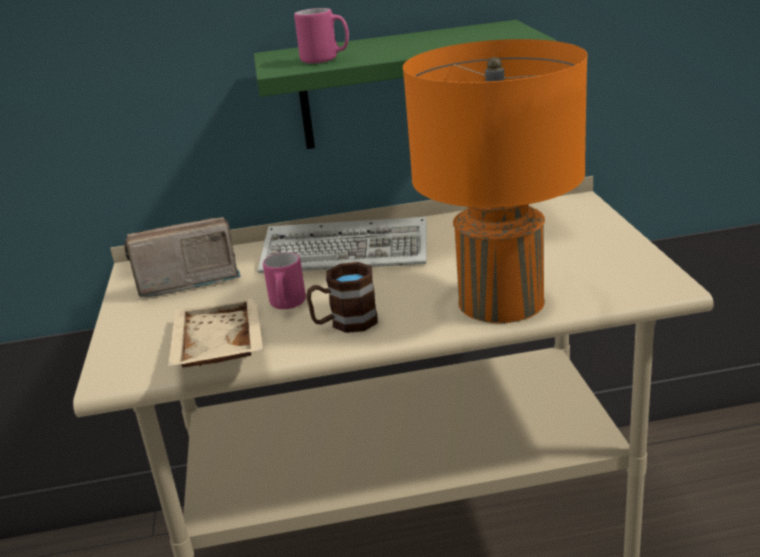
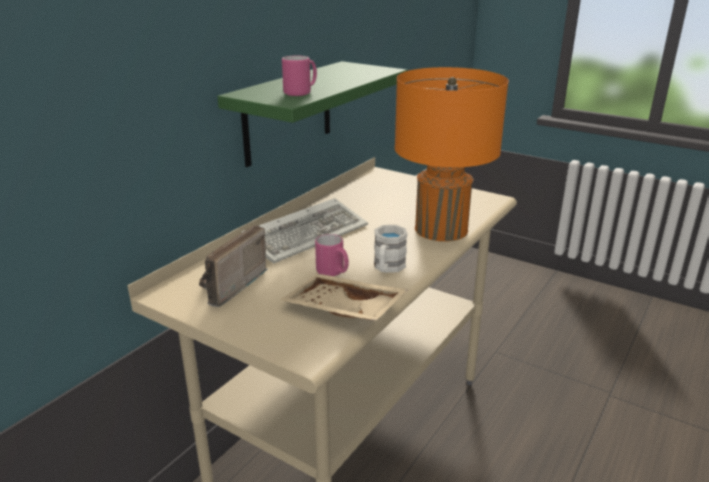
camera: 50 degrees left, 0 degrees up
(345, 323) = (387, 268): brown mug -> white mug

